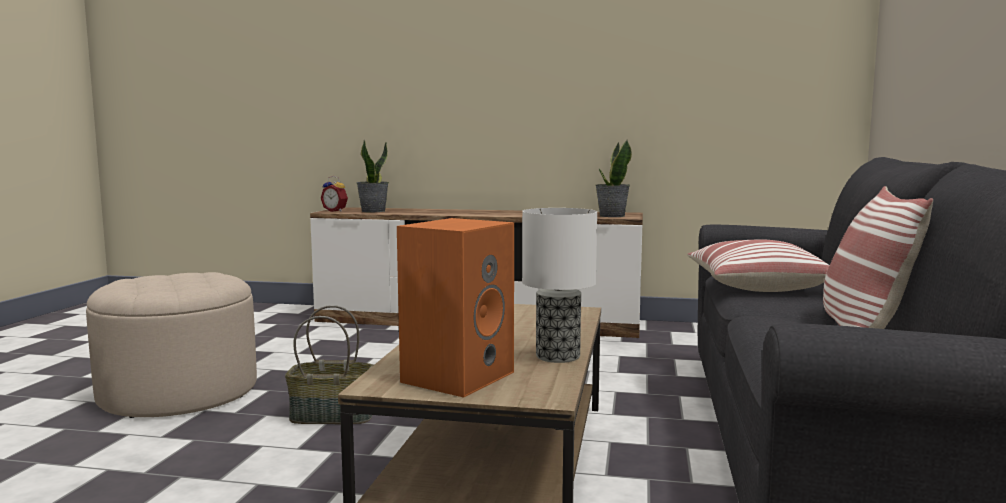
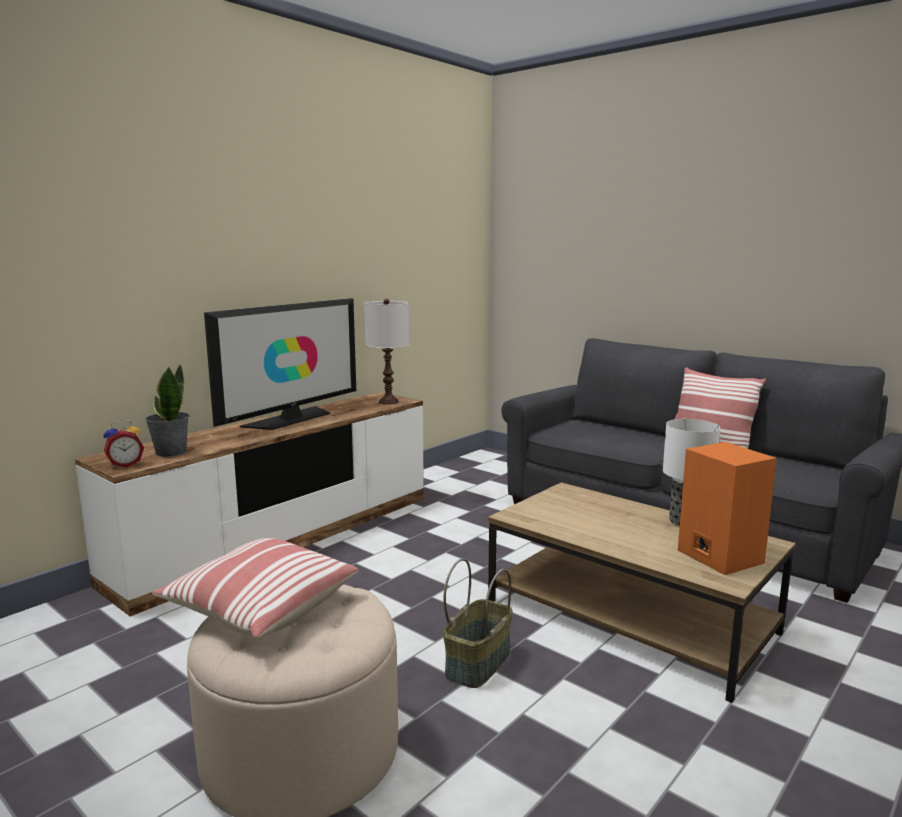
camera: 60 degrees left, 5 degrees up
(500, 212) = (291, 419): none -> television
(611, 216) = (388, 401): potted plant -> white table lamp
(756, 286) = (593, 438): pillow -> pillow (260, 608)

